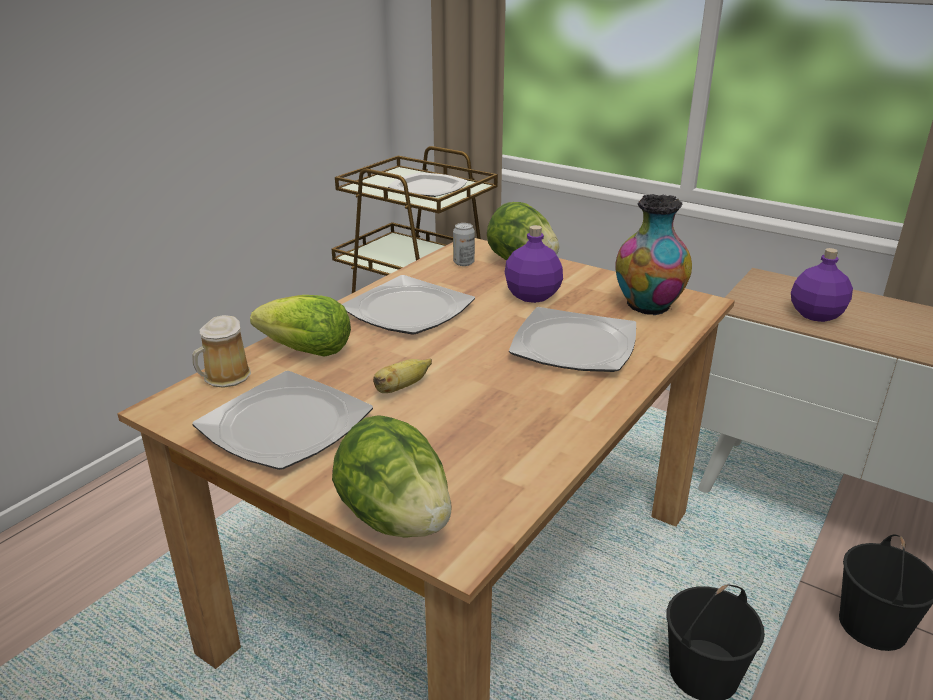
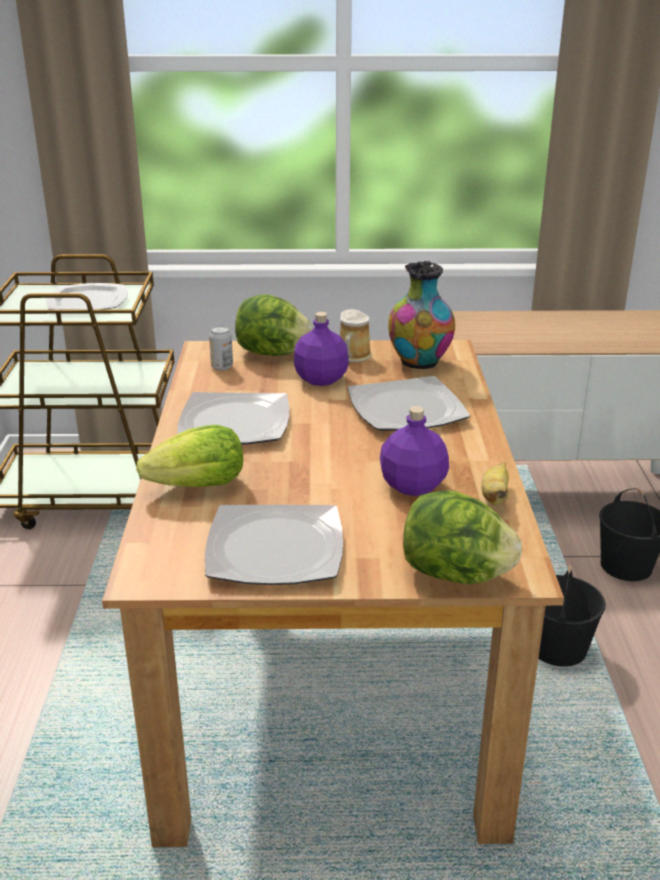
camera: 35 degrees left, 0 degrees up
(224, 377) = (157, 534): mug -> mug (353, 357)
(401, 388) = (324, 486): banana -> banana (495, 497)
(815, 314) = (511, 337): purple bottle -> purple bottle (412, 485)

